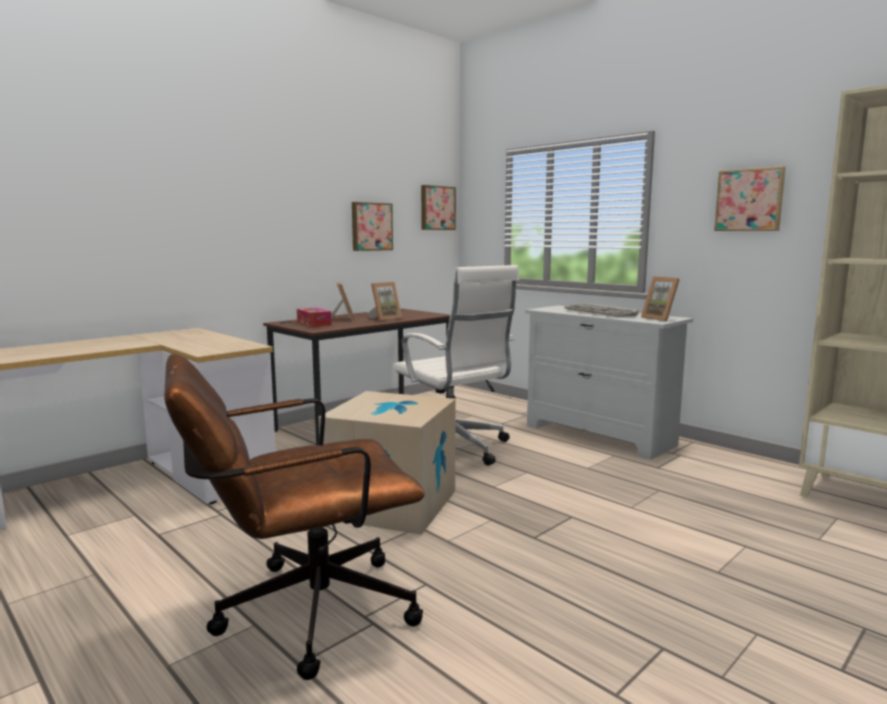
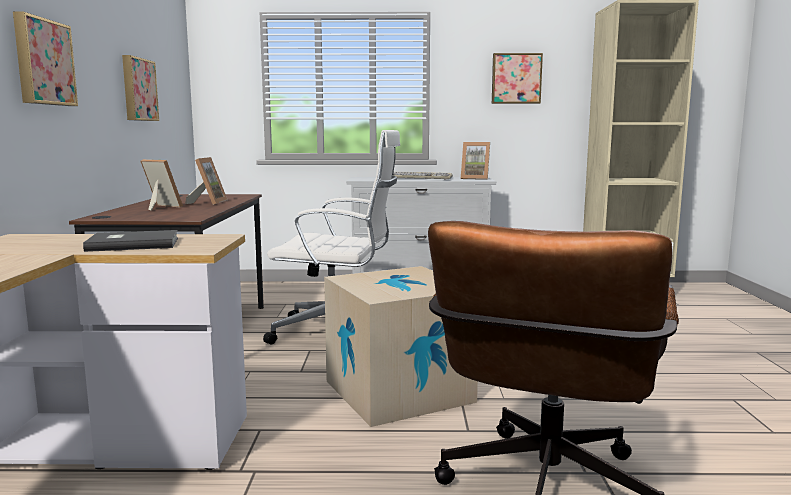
camera: 45 degrees left, 0 degrees up
(202, 343) = (132, 244): none -> grey book
(314, 323) = (151, 214): tissue box -> none
(437, 208) = (178, 73): picture -> picture (42, 62)

